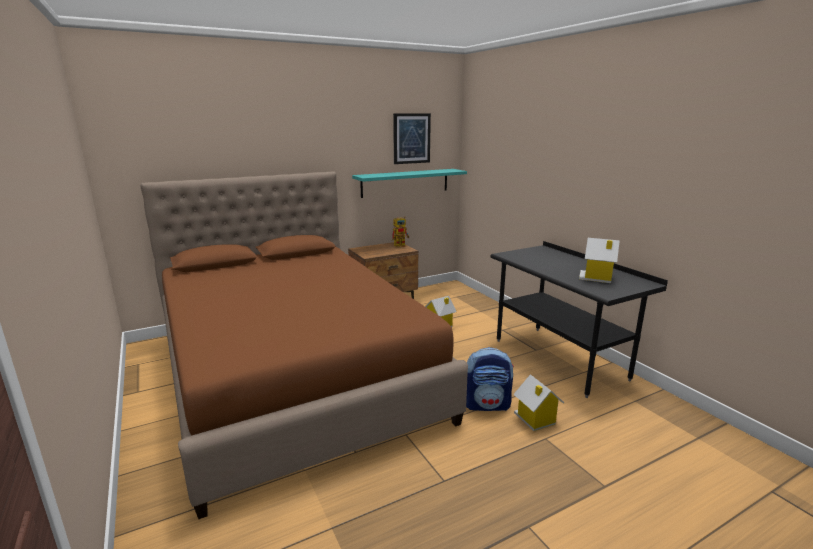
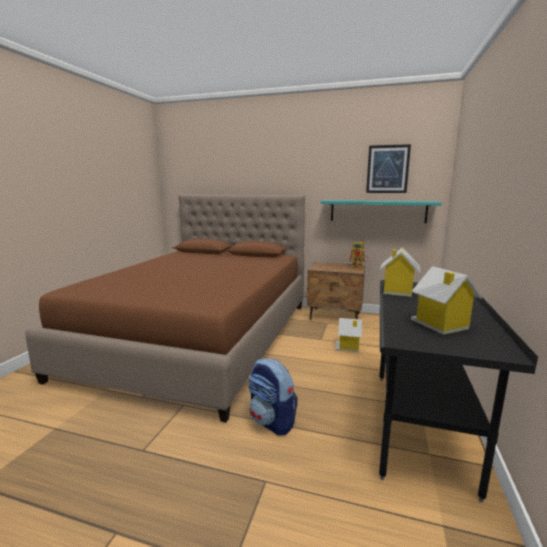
camera: 45 degrees right, 5 degrees down
(535, 419) = (287, 460): toy house -> toy house (397, 291)

